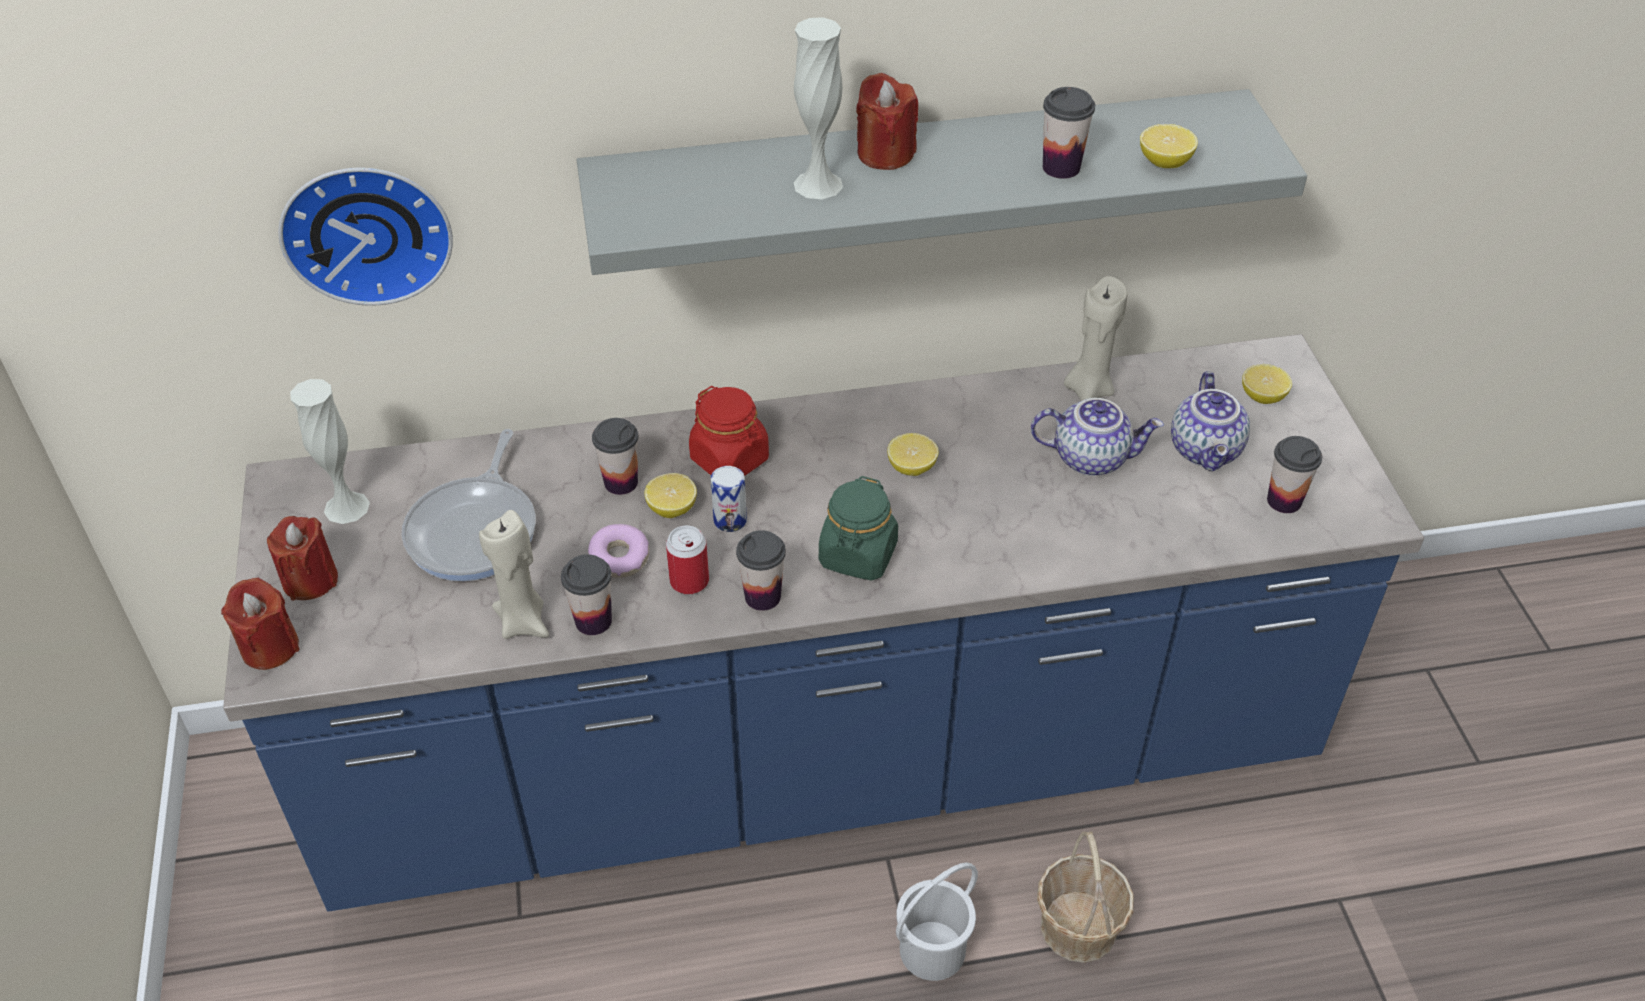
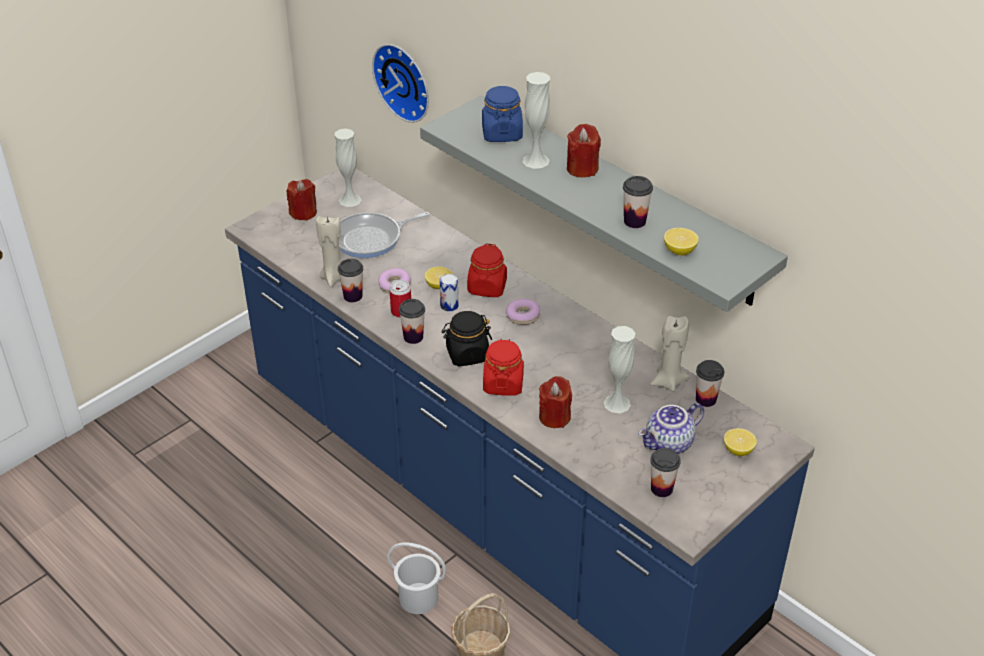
camera: 55 degrees right, 5 degrees down
(269, 647) = (261, 222): red candle -> red candle (554, 417)
(621, 482) = (439, 263): cup -> cup (706, 399)
(708, 183) = (502, 133): none -> blue jar
(830, 455) = (522, 316): none -> donut
(858, 555) = (467, 354): green jar -> black jar
(911, 468) = (542, 345): lemon -> none
(955, 549) = (503, 383): none -> red jar
(1091, 457) = (617, 403): teapot -> white vase

